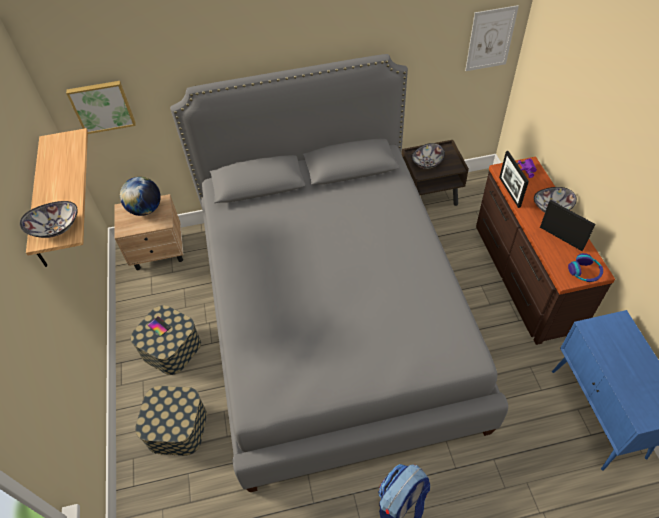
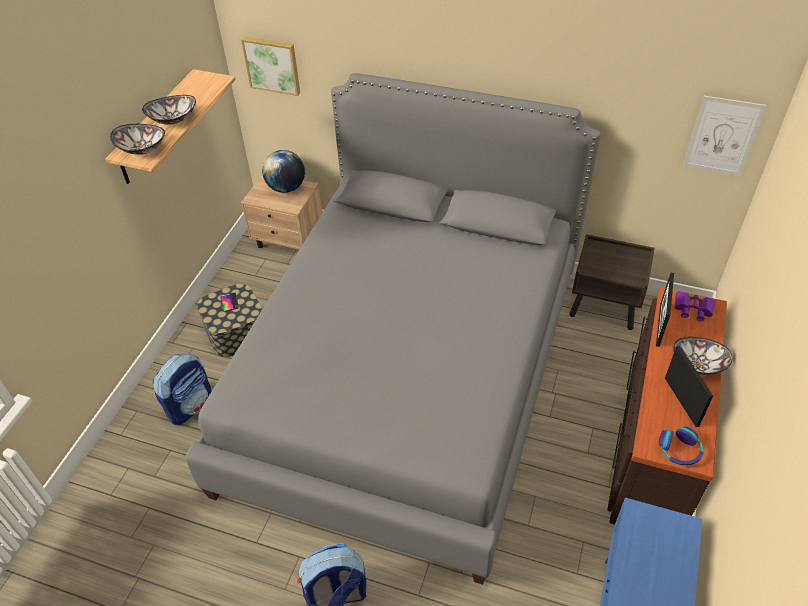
camera: 30 degrees right, 5 degrees down
(177, 427) = (190, 405): storage box -> backpack
(427, 163) = (604, 261): bowl -> bowl (173, 120)

